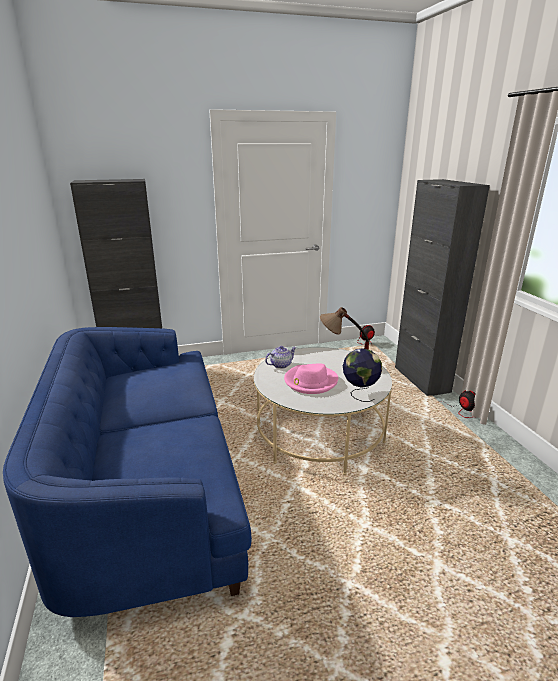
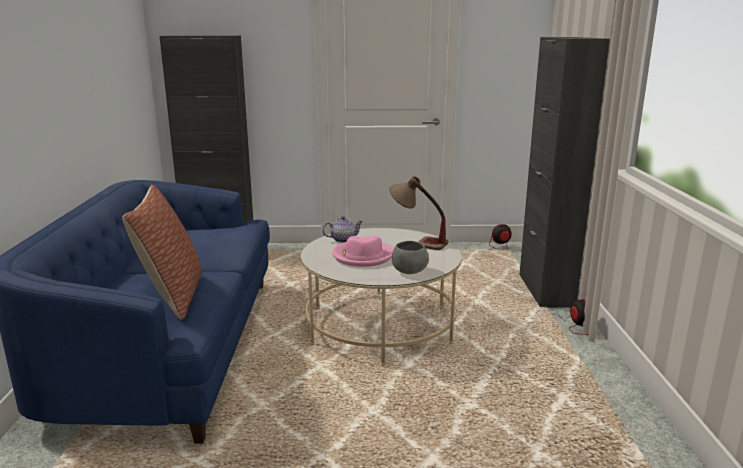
camera: 15 degrees right, 5 degrees down
(180, 458) = (172, 296): none -> pillow
(359, 393) = (409, 271): globe -> grey bowl

